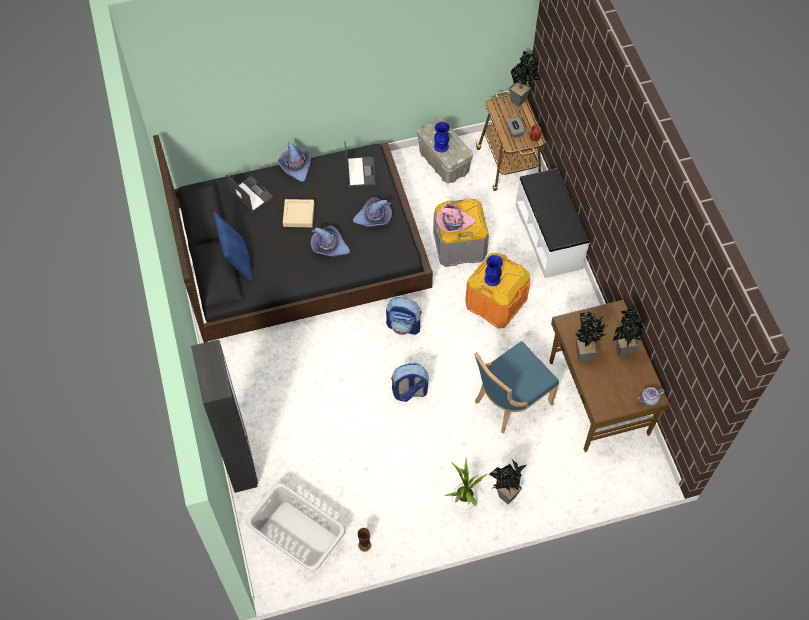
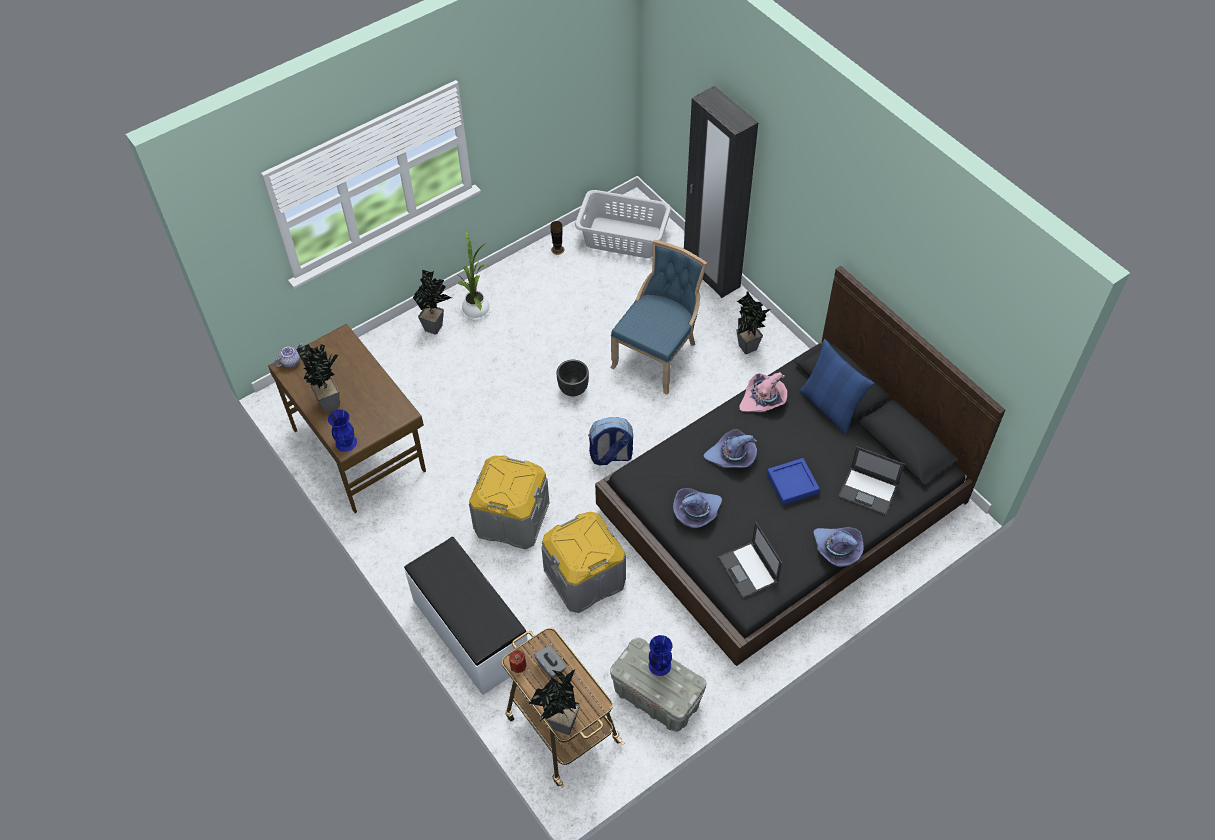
camera: 160 degrees right, 5 degrees down
(298, 215) = (792, 484): beige tray -> blue tray
(409, 392) = (573, 389): backpack -> black planter
(454, 223) = (589, 530): pink hat -> pink hat (763, 399)
(492, 279) = (514, 473): blue vase -> blue vase (346, 442)
(495, 302) = (512, 518): orange storage box -> grey storage box
(509, 402) = (459, 413): blue chair -> blue chair (658, 355)
(585, 353) = (373, 386): potted plant -> potted plant (747, 350)

